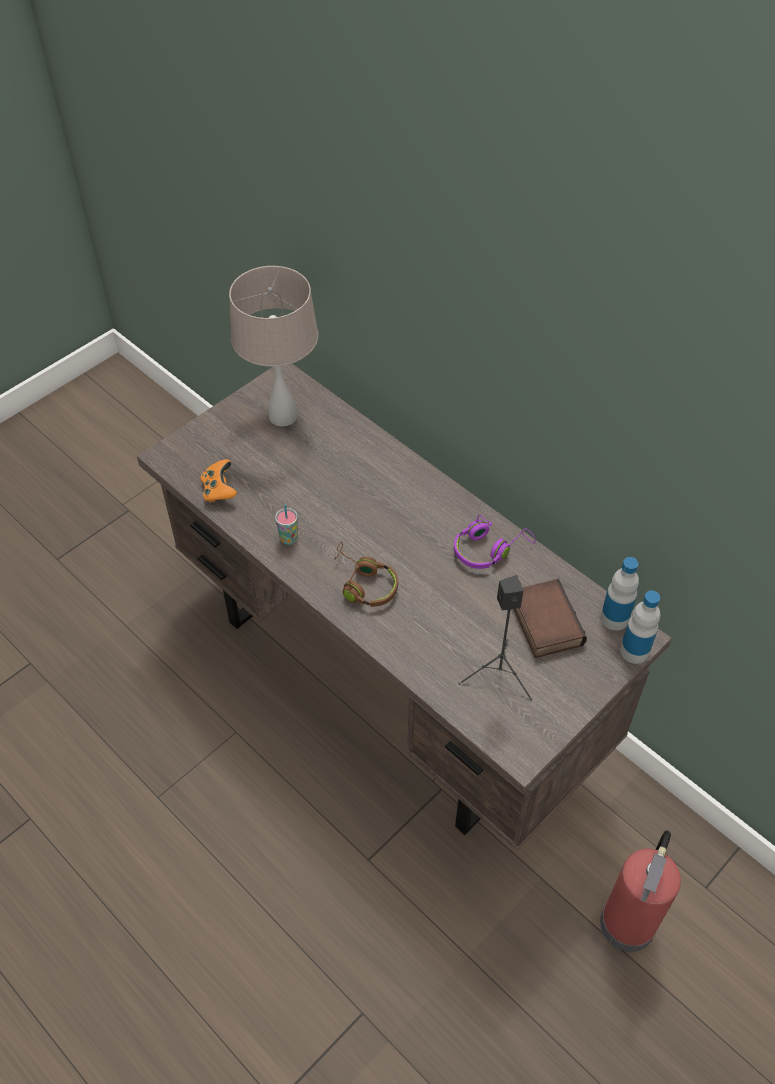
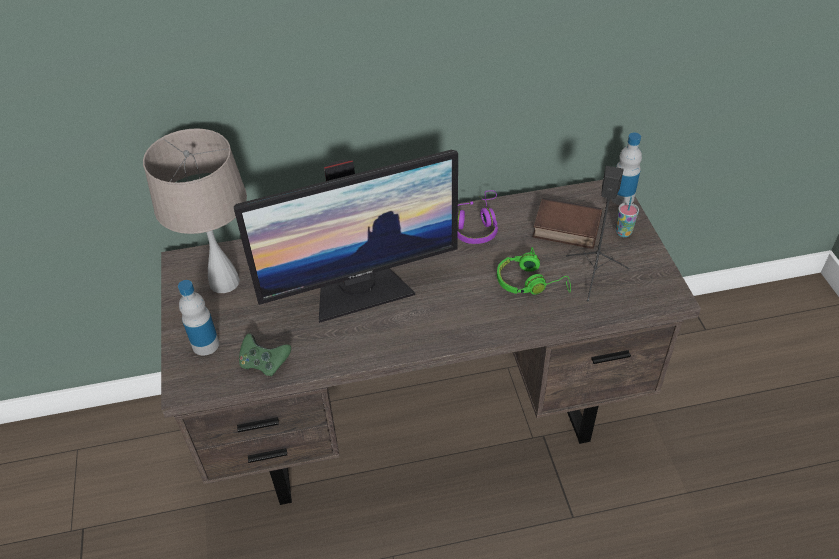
camera: 55 degrees left, 5 degrees down
(219, 490) = (264, 363): orange game controller -> green game controller
(288, 539) = (362, 339): cup -> cup (623, 232)
(341, 507) = (360, 290): none -> monitor
(363, 583) = (449, 312): brown headphones -> none
(447, 627) = (530, 282): none -> green headphones
(614, 618) = (588, 193): bottle -> bottle (205, 344)
(628, 921) = (708, 383): fire extinguisher -> none

